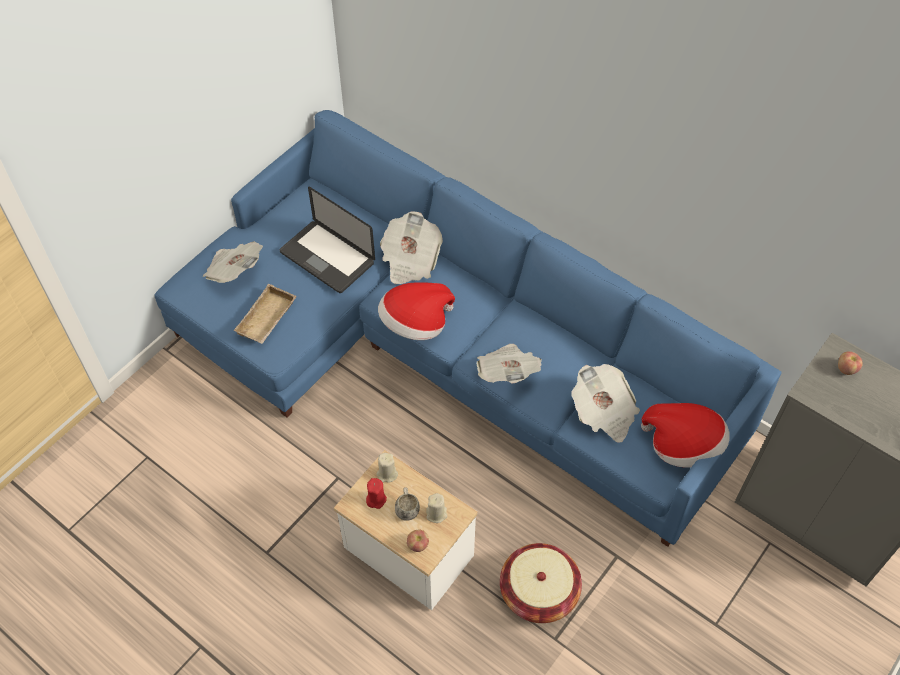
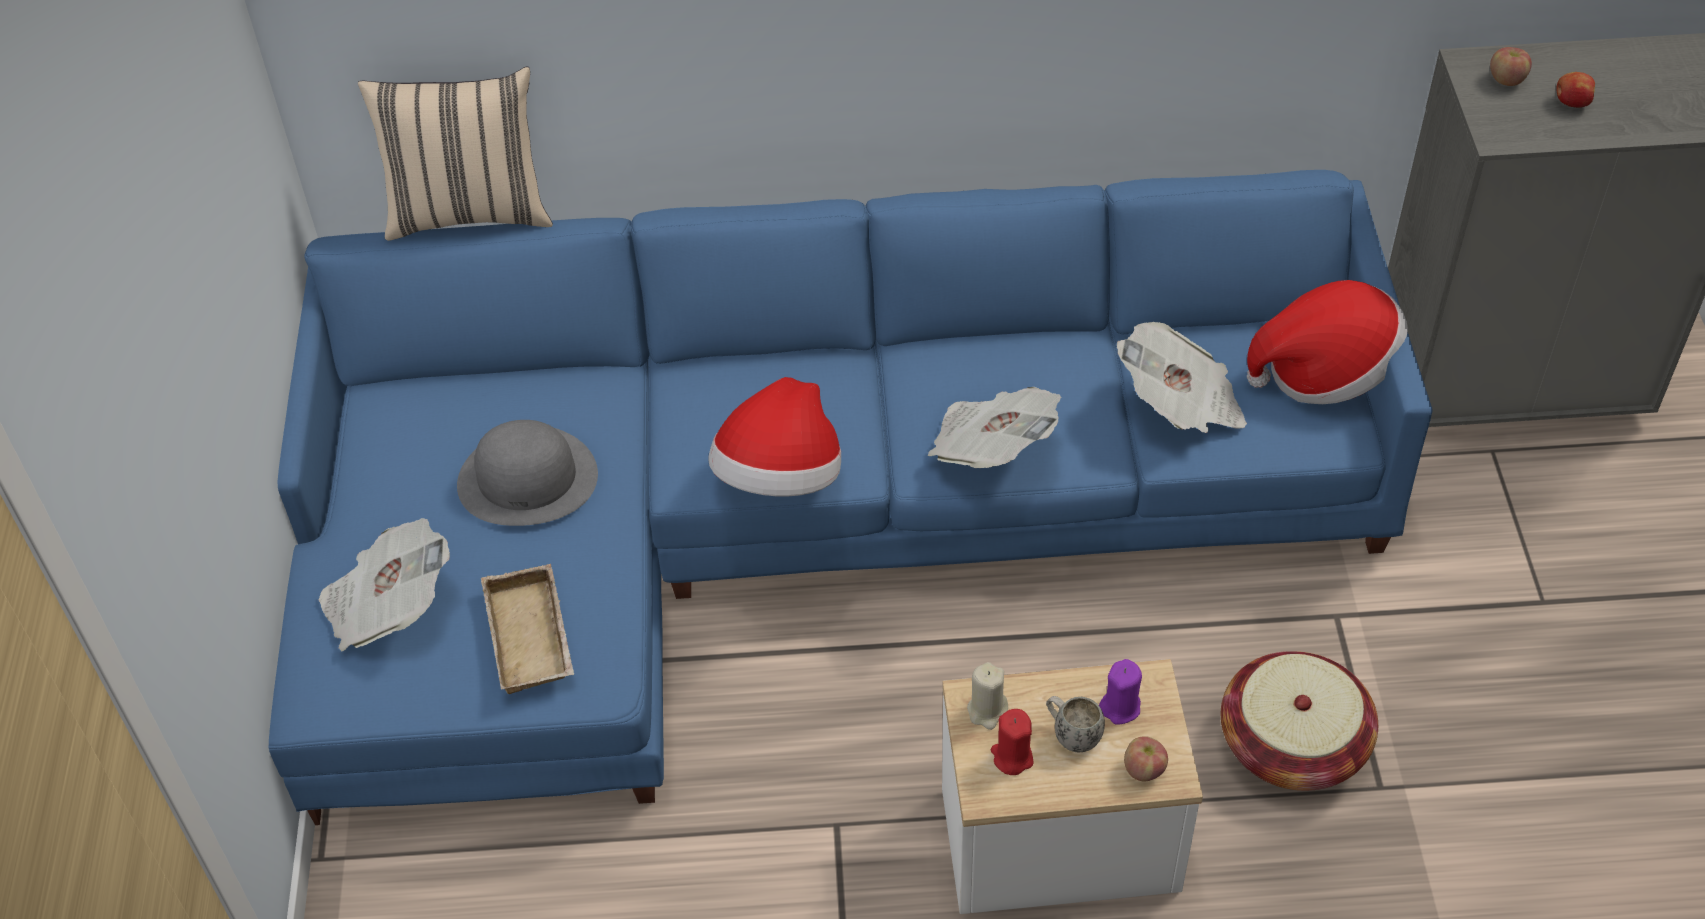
camera: 40 degrees left, 5 degrees down
(327, 257) = (528, 478): laptop -> grey hat
(388, 135) = (470, 211): none -> beige pillow
(410, 260) = (666, 395): newspaper -> none
(436, 514) = (1120, 707): beige candle -> purple candle
(865, 401) = (1571, 103): none -> apple

